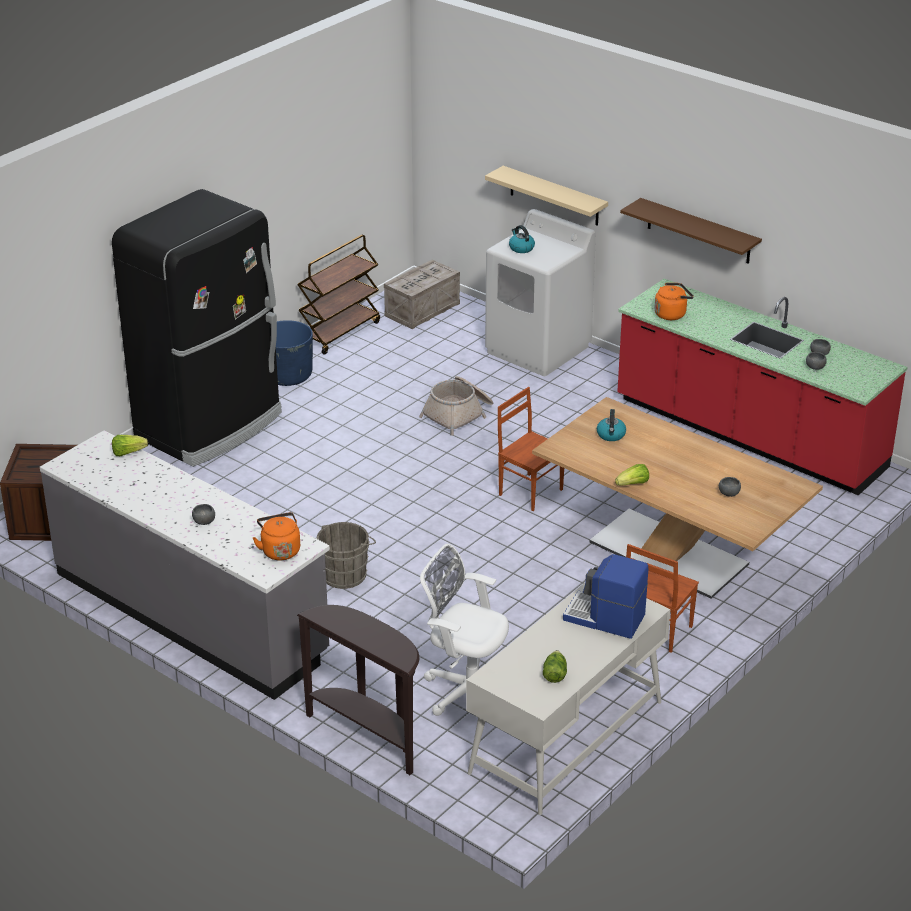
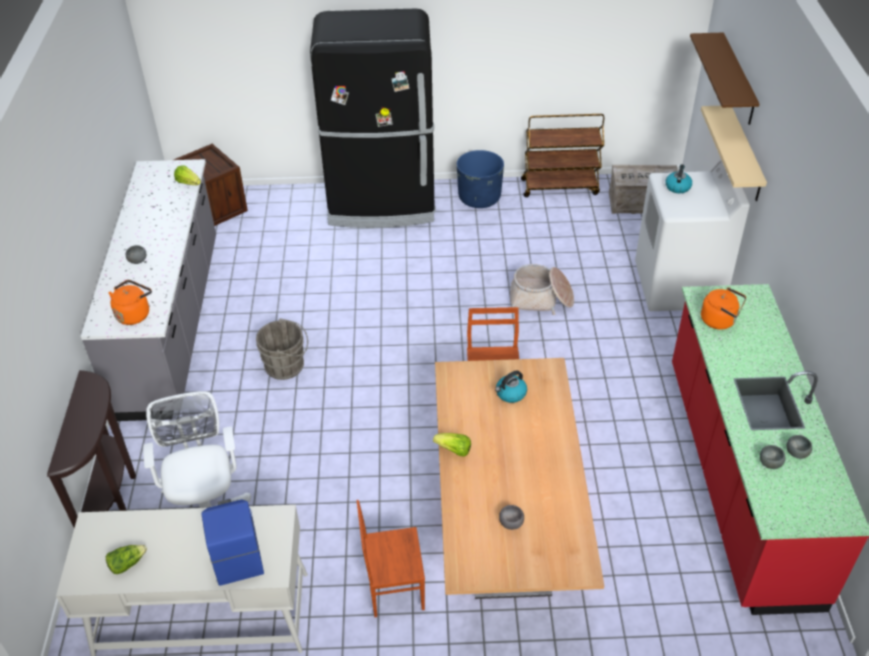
camera: 50 degrees right, 10 degrees up
(698, 231) = (802, 255): brown shelf -> brown shelf (737, 79)

